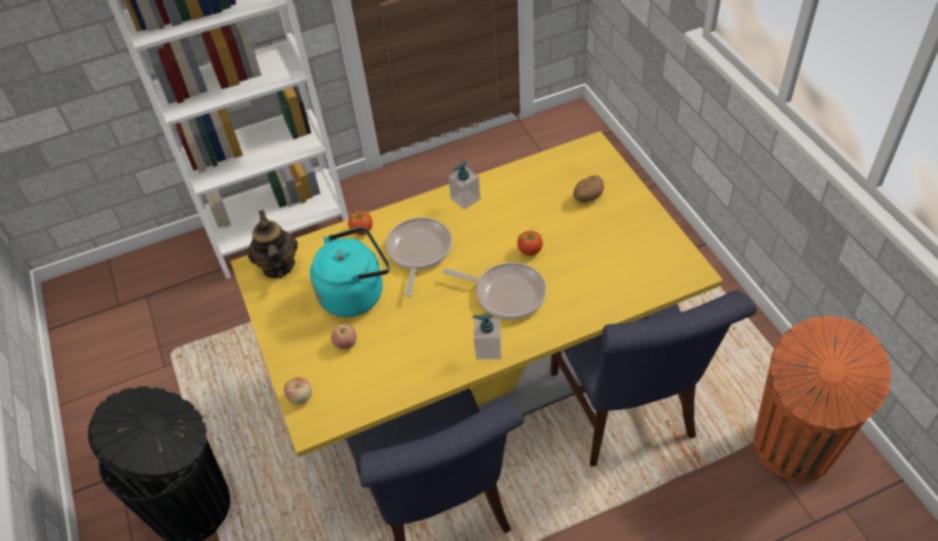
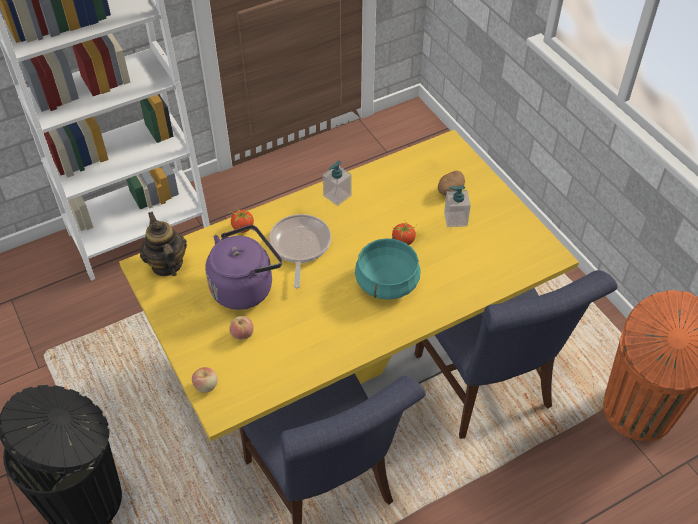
camera: 10 degrees left, 0 degrees up
(355, 293) = (245, 287): turquoise kettle -> purple kettle
(488, 349) = (376, 333): soap dispenser -> soap dispenser (455, 219)
(506, 293) = (386, 282): frying pan -> turquoise cooking pot

